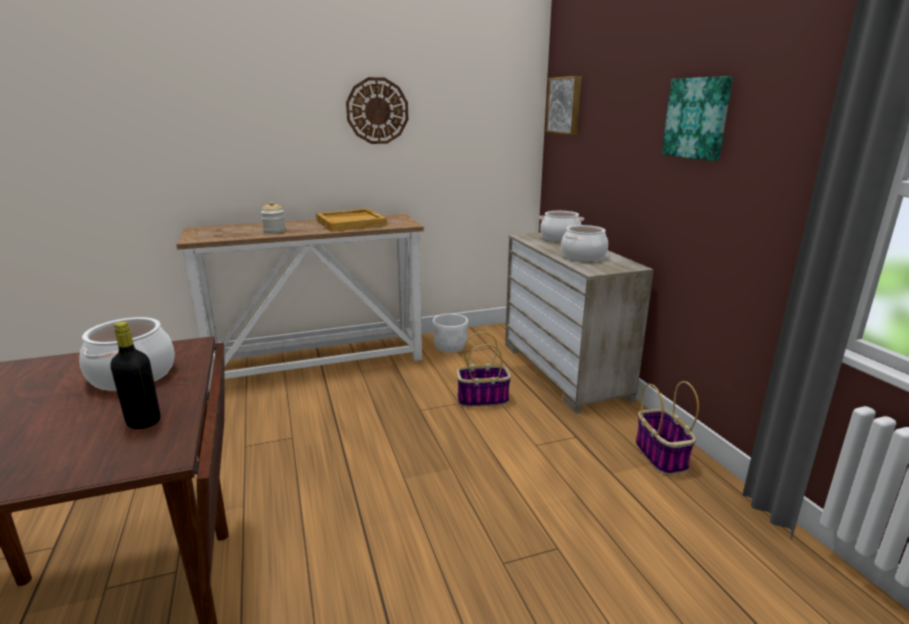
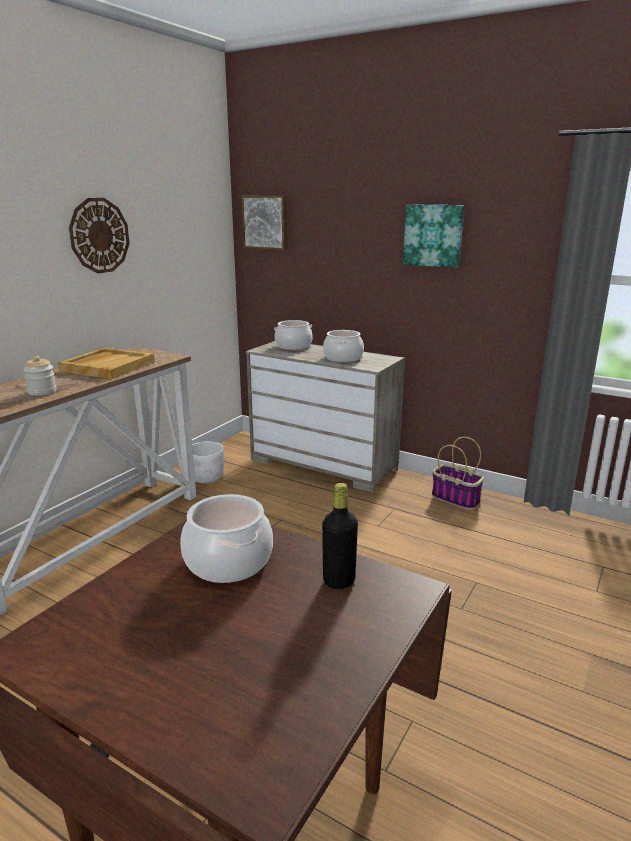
camera: 40 degrees left, 0 degrees up
(483, 399) = (295, 509): basket -> none

